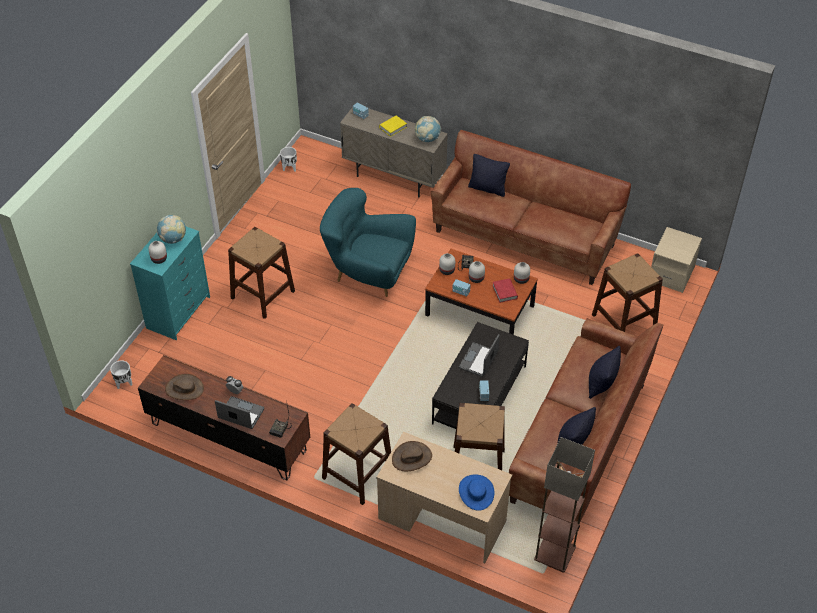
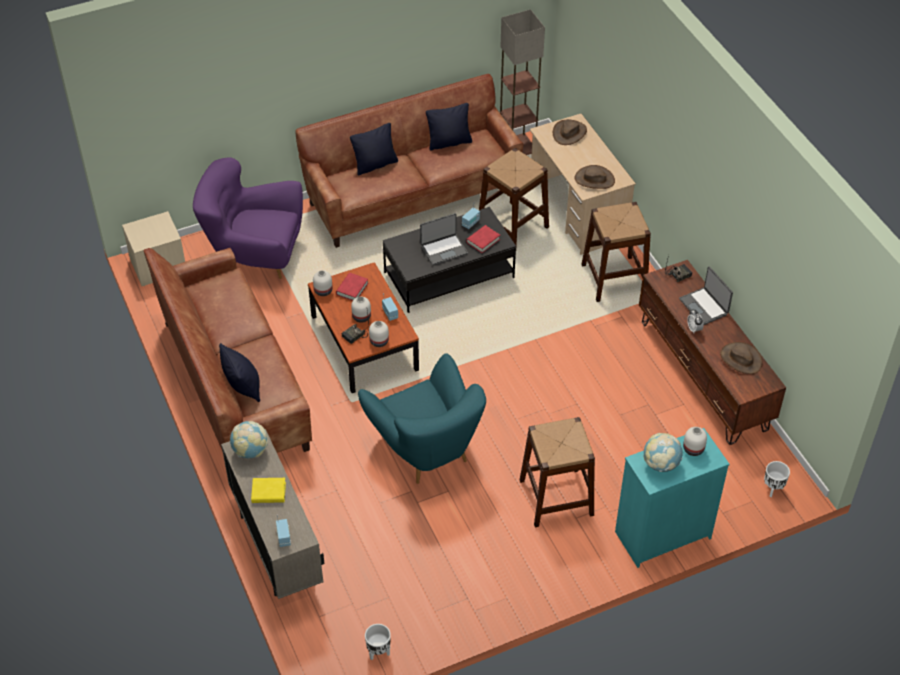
camera: 140 degrees left, 0 degrees up
(459, 386) = (483, 241): none -> red book
(476, 492) = (569, 133): blue hat -> brown hat
(624, 321) = (255, 255): brown stool -> purple armchair

